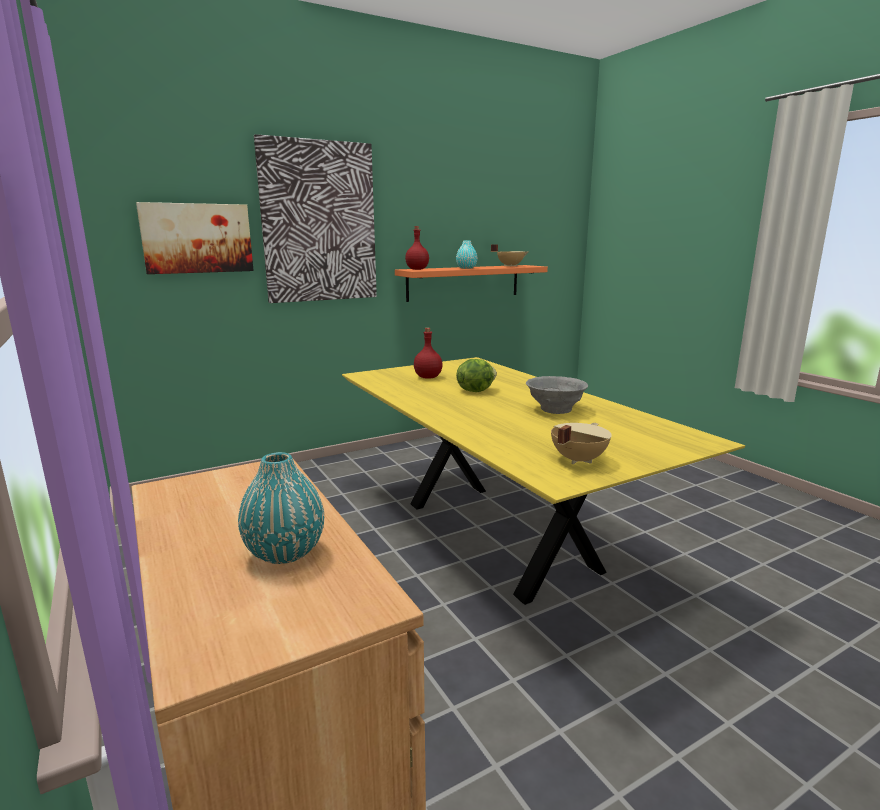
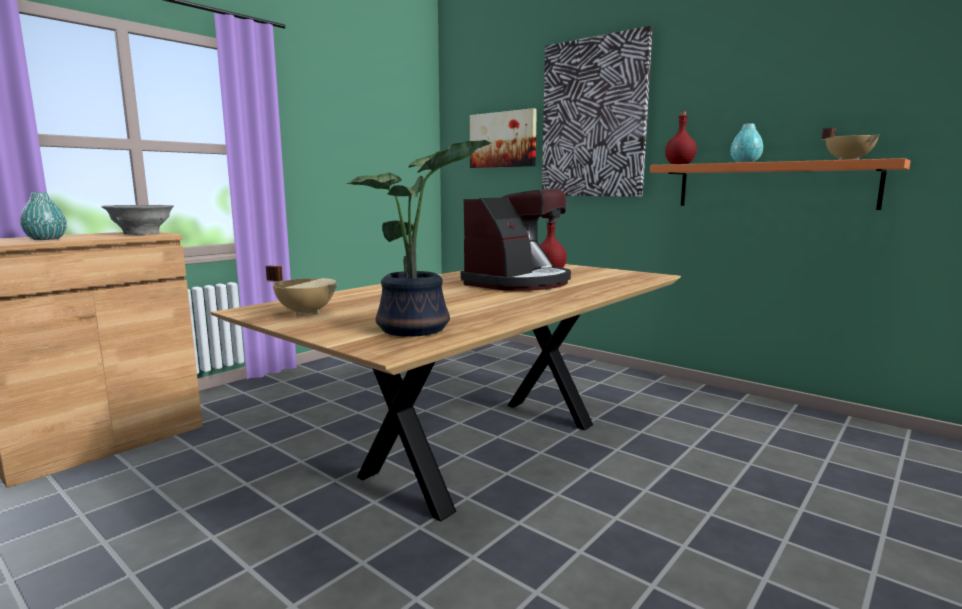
camera: 70 degrees right, 5 degrees down
(475, 390) = (518, 283): lettuce -> coffee machine
(498, 535) = (485, 449): yellow dining table -> brown dining table
(555, 409) = (474, 302): grey bowl -> grey bowl (142, 233)
(648, 431) = (417, 329): none -> potted plant

